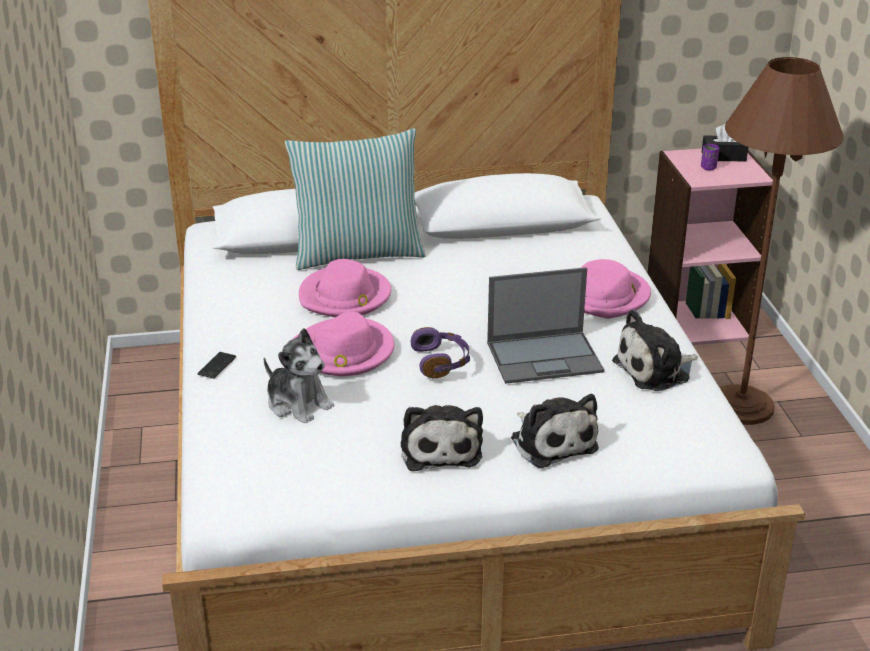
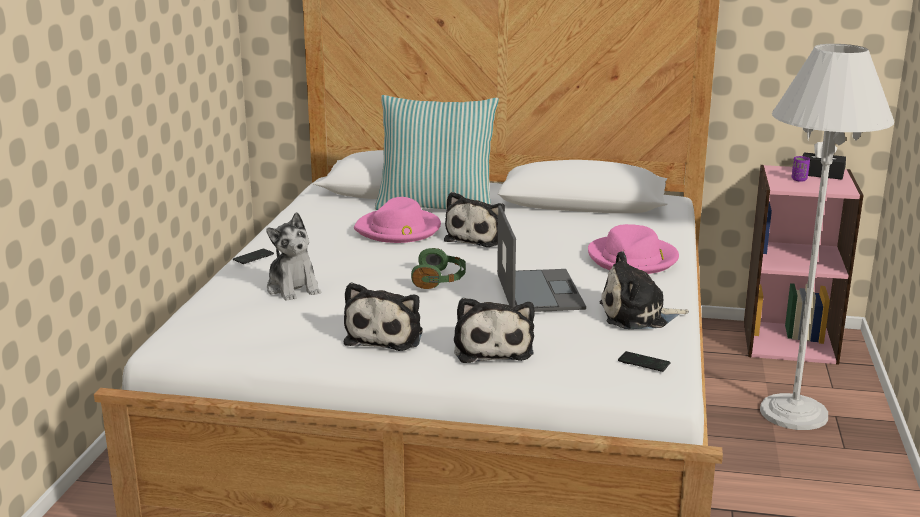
camera: 20 degrees right, 10 degrees down
(344, 352) = (362, 262): pink hat -> none
(434, 292) = (479, 237): none -> plush toy
(441, 362) = (440, 280): purple headphones -> green headphones
(545, 357) = (538, 291): laptop -> laptop turned 105 degrees counterclockwise
(699, 430) = (644, 363): none -> phone
(741, 405) = (793, 413): brown floor lamp -> white floor lamp

